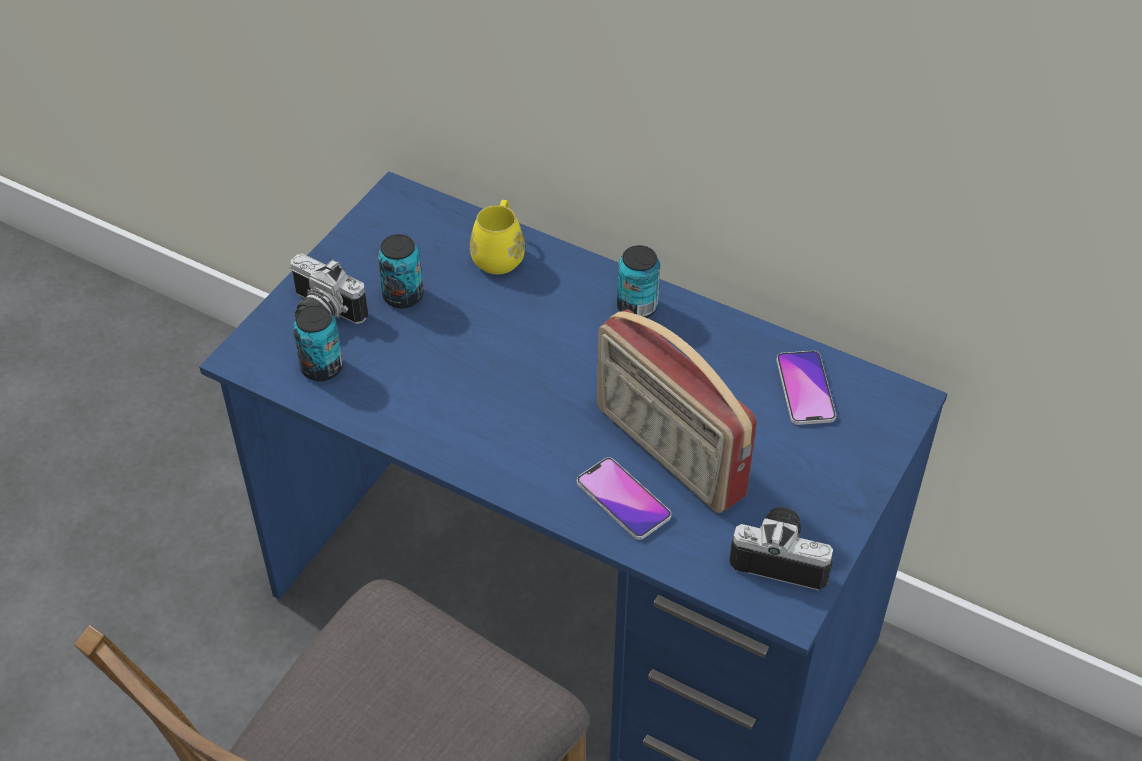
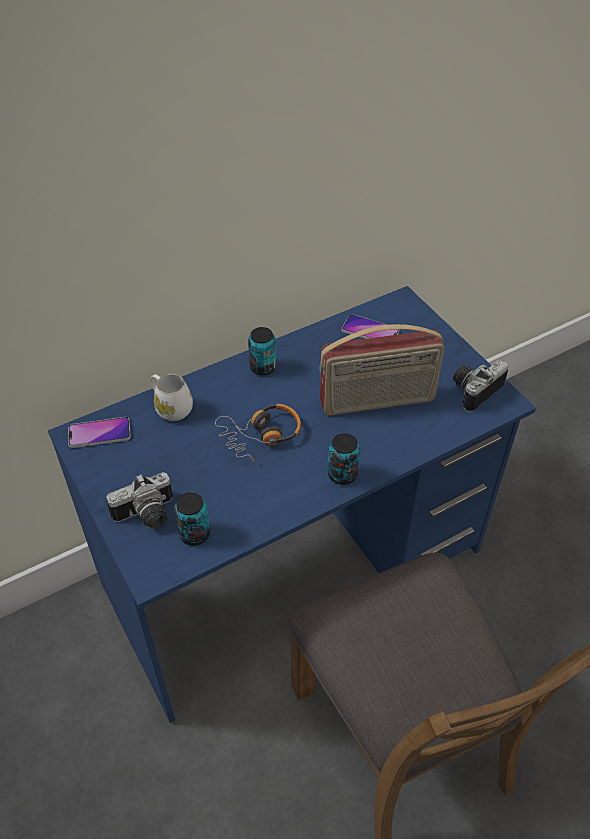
camera: 60 degrees left, 0 degrees up
(403, 296) = (166, 467): can -> can (342, 474)
(499, 254) = (171, 407): yellow mug -> white mug
(515, 359) = (261, 436): none -> headphones
(623, 499) = (398, 434): phone -> phone (99, 433)

